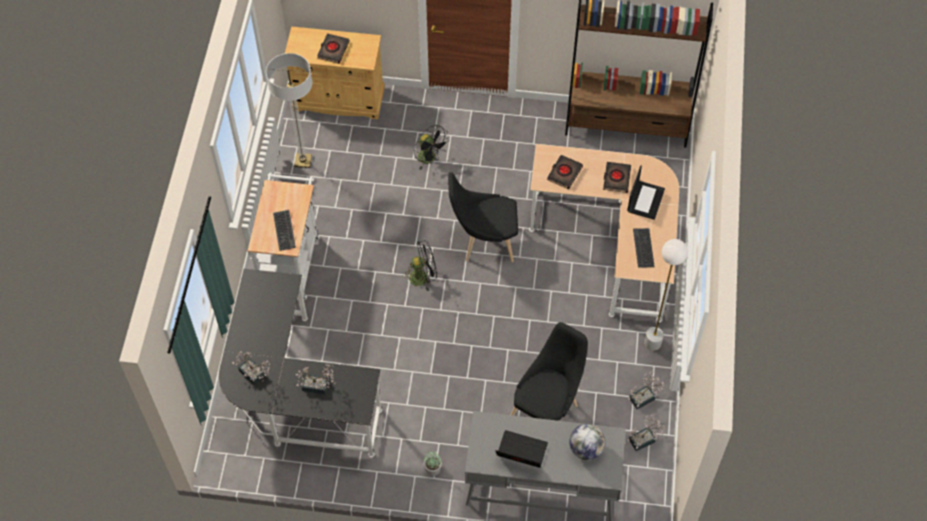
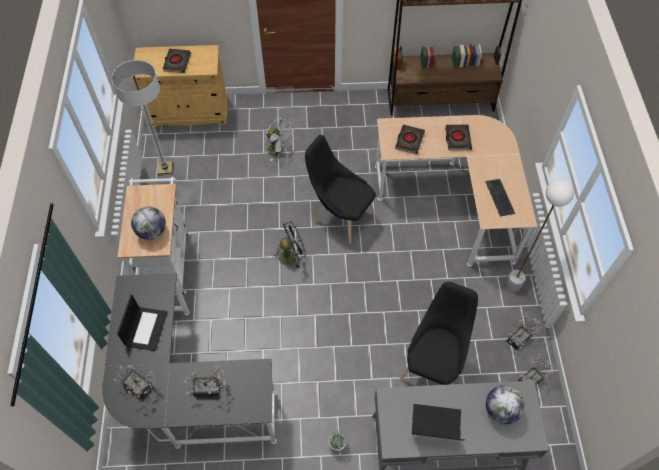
camera: 10 degrees left, 0 degrees up
(283, 230) = (152, 231): keyboard -> globe
(430, 158) = (278, 150): black fan -> white fan
(484, 241) = (340, 215): black chair -> black chair turned 45 degrees clockwise
(645, 199) = (489, 153): laptop -> laptop (146, 328)

